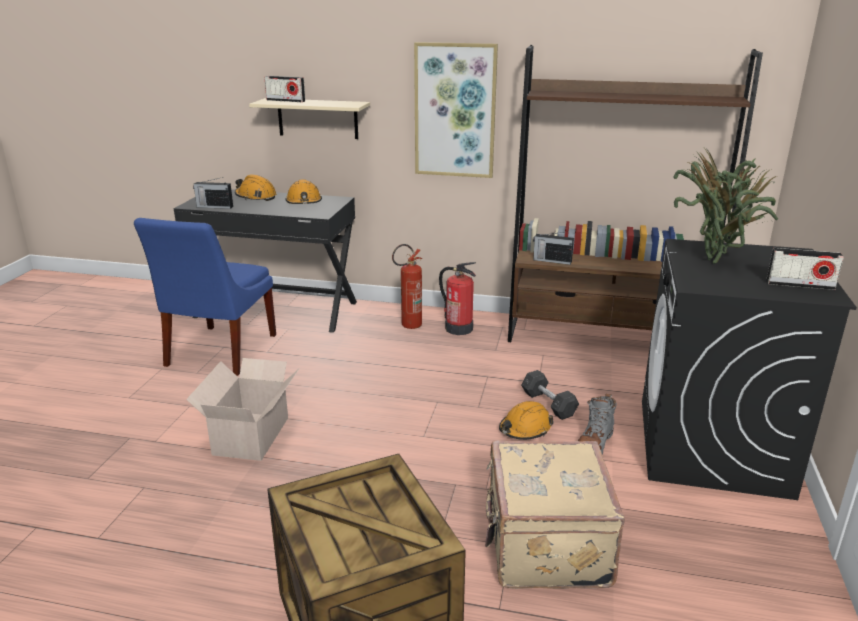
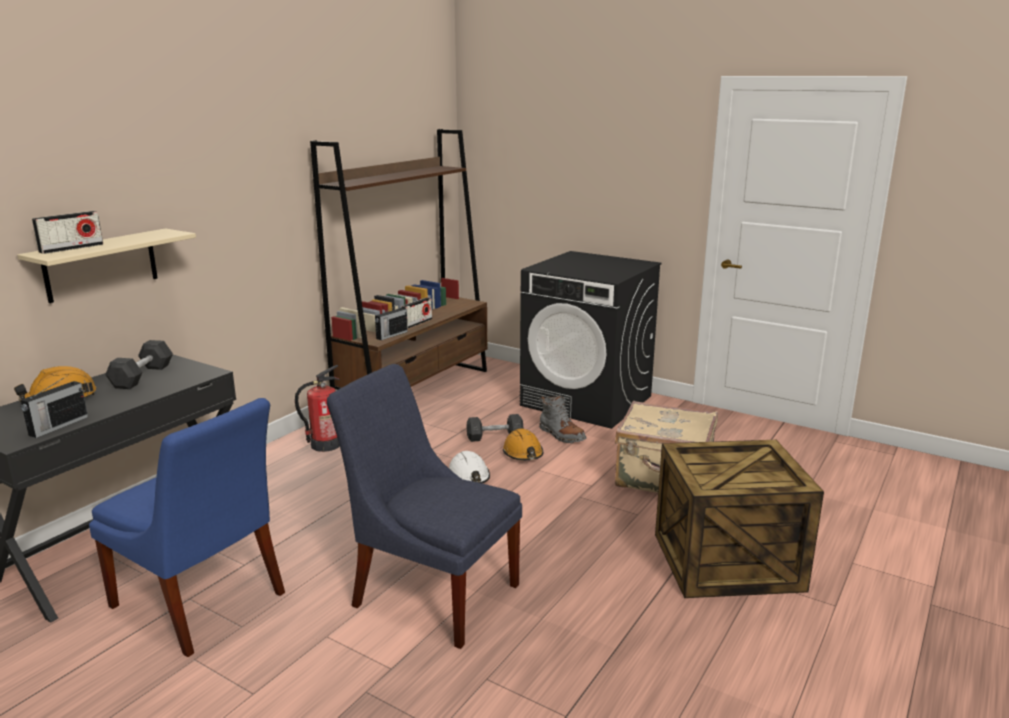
camera: 70 degrees left, 5 degrees down
(253, 434) = (431, 591): cardboard box -> blue chair
(304, 202) = (142, 376): orange hard hat -> grey dumbbell
(408, 326) = (288, 468): fire extinguisher -> none
(450, 409) = (469, 477): none -> white hard hat
(455, 111) = (253, 219): picture -> none
(716, 259) = (572, 268): potted plant -> none
(800, 285) = (625, 263): radio -> radio (417, 323)

